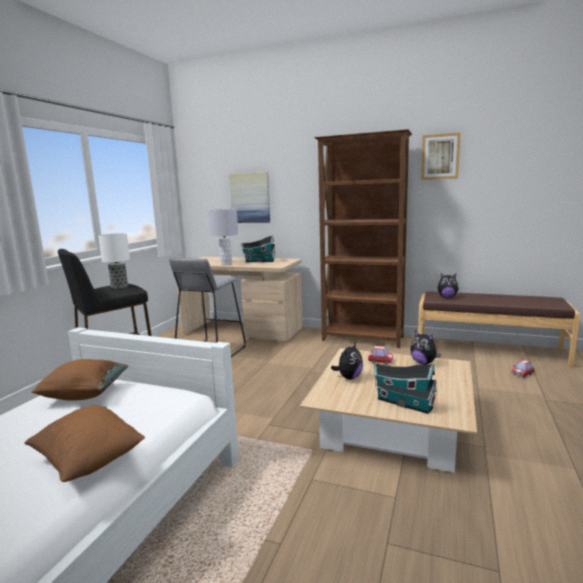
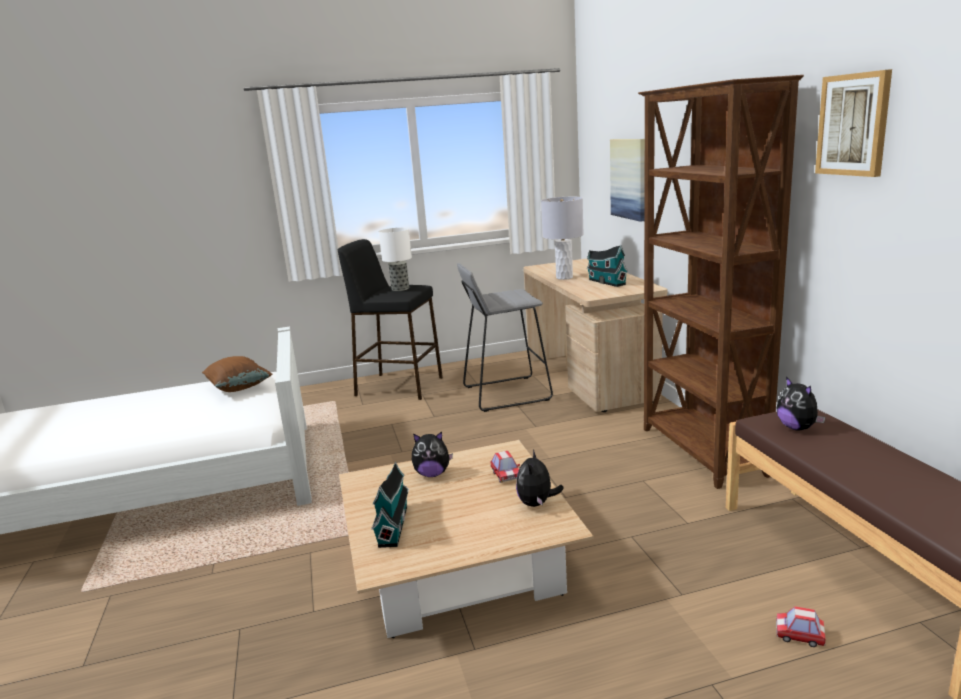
camera: 55 degrees right, 5 degrees up
(89, 460) = (145, 433): brown pillow -> none

